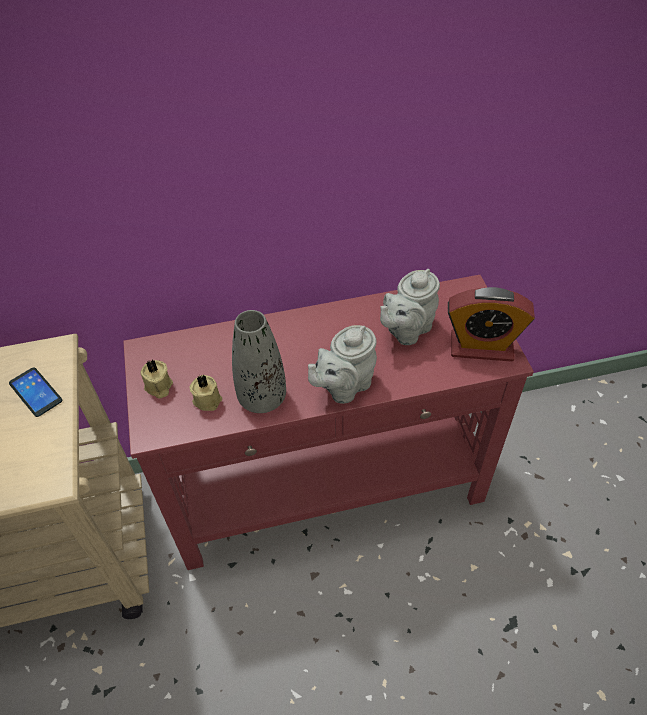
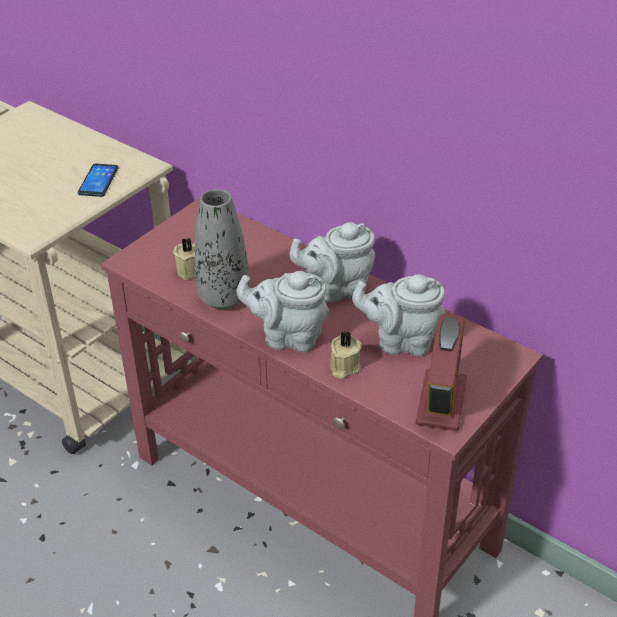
camera: 50 degrees right, 10 degrees down
(158, 387) = (175, 239): beige candle -> beige candle (343, 367)
(321, 330) = (336, 290): none -> grey teapot
(481, 347) = (441, 401): alarm clock -> alarm clock turned 135 degrees counterclockwise

